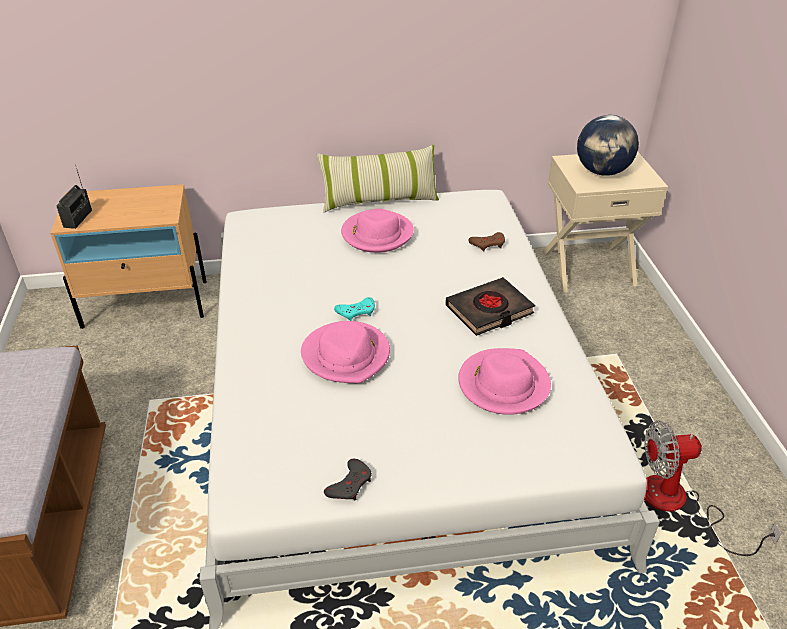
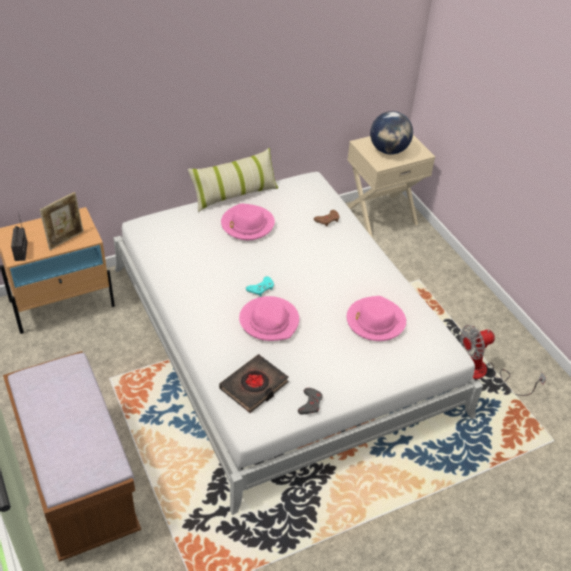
camera: 20 degrees left, 5 degrees up
(137, 214) = (65, 239): none -> picture frame
(489, 311) = (347, 271): black book -> black book (254, 386)

